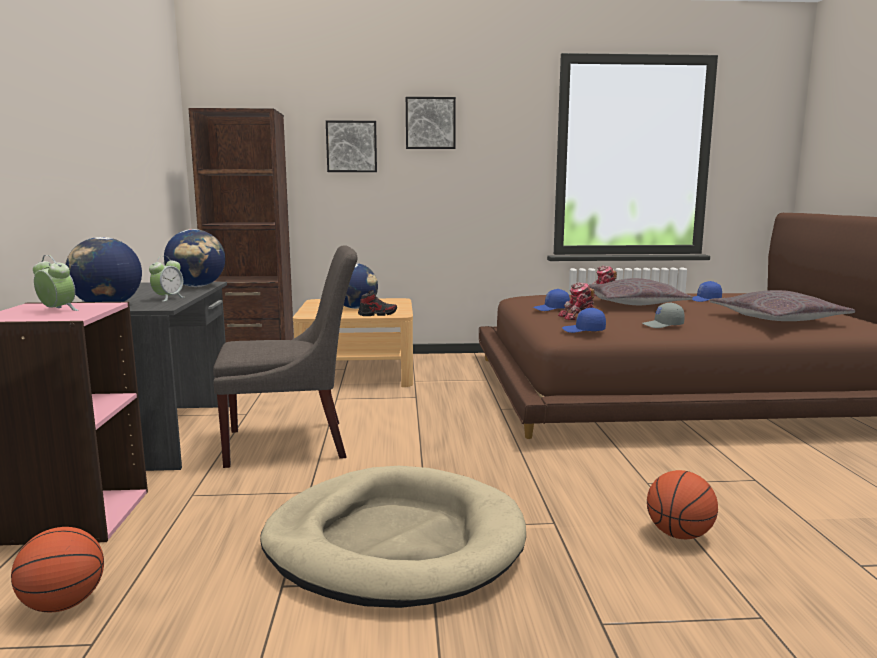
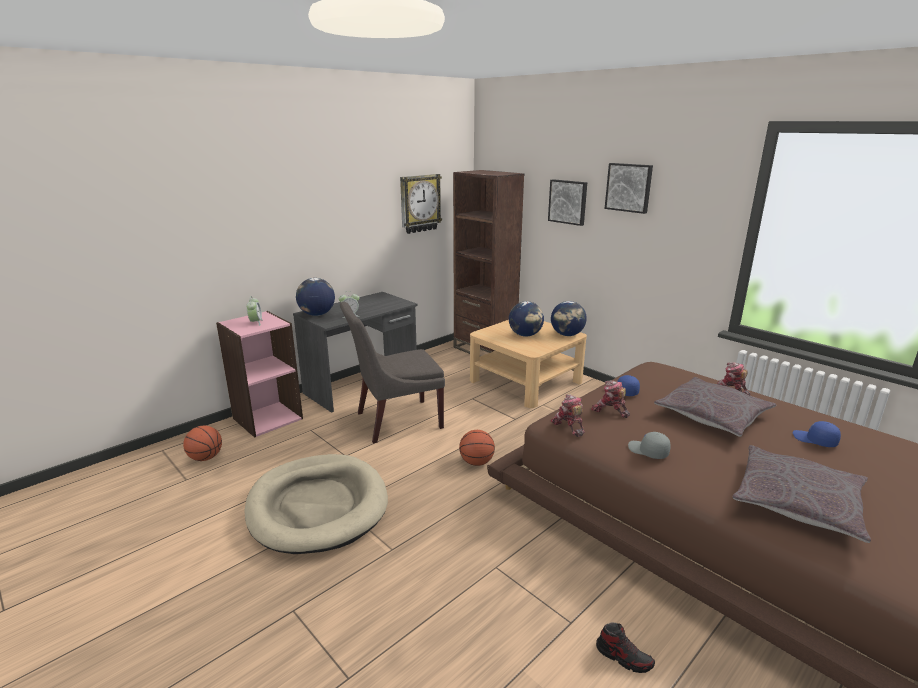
camera: 50 degrees right, 10 degrees up
(151, 149) = (419, 203): none -> wall clock
(197, 286) = (390, 306): globe -> globe (567, 335)
(293, 443) = (395, 421): grey chair -> grey chair turned 120 degrees clockwise
(377, 314) = (520, 347): shoe -> shoe (624, 657)
(583, 331) = (568, 426): blue cap -> toy robot
(679, 535) = (427, 608): basketball -> basketball (476, 462)

